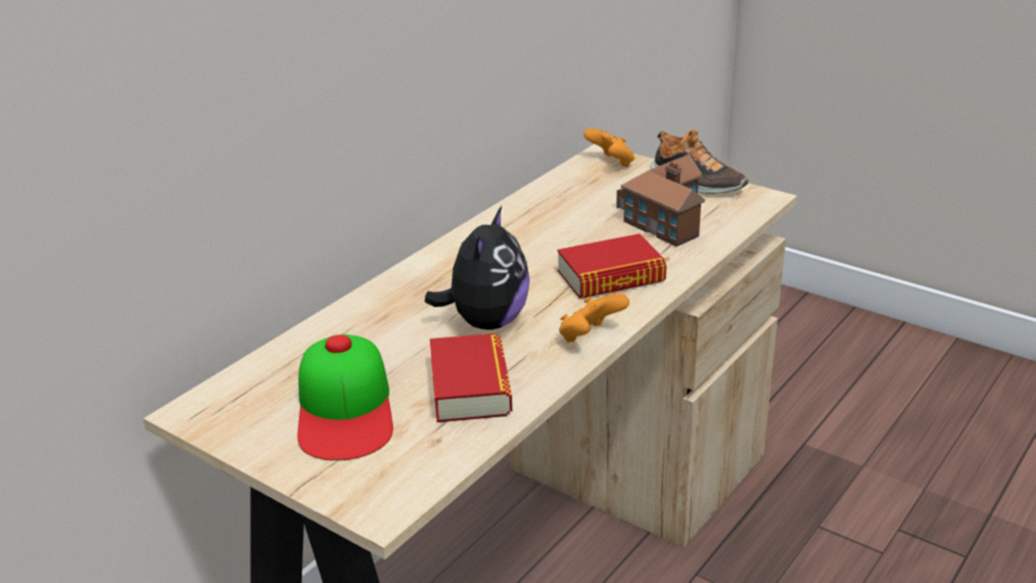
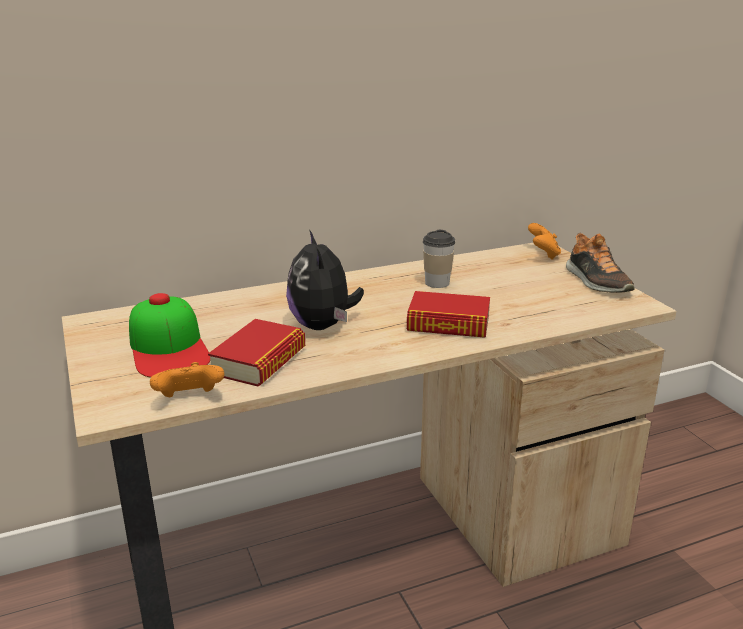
camera: 30 degrees right, 5 degrees down
(345, 409) = (169, 348): cap -> cap turned 45 degrees counterclockwise
(486, 322) = (323, 326): plush toy -> plush toy turned 120 degrees clockwise
(543, 231) = (437, 283): none -> cup
(590, 337) = (381, 357): orange game controller -> orange game controller (189, 399)
(663, 218) = (539, 297): toy house -> none

